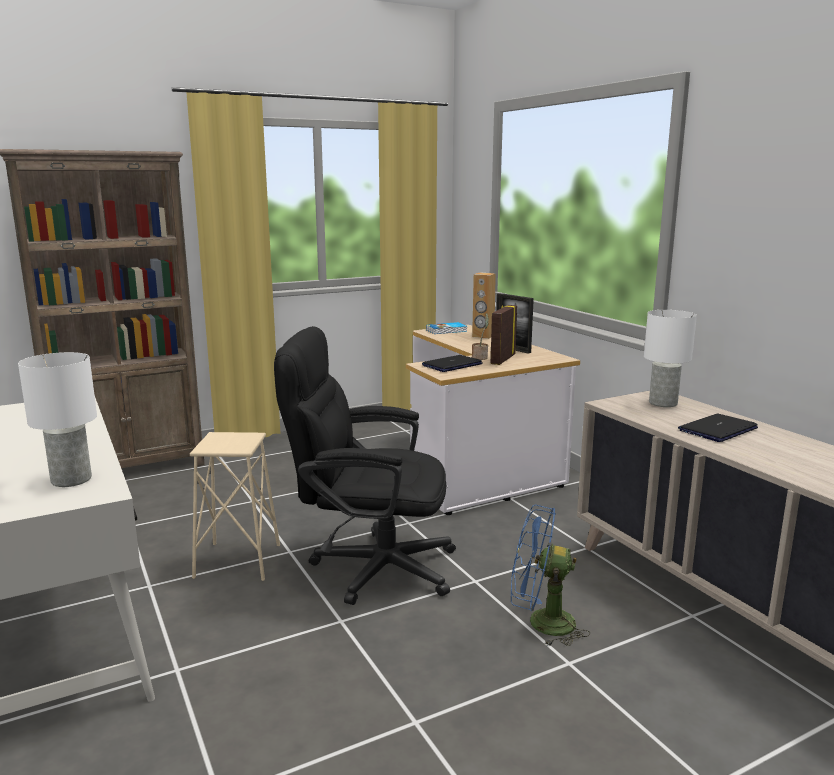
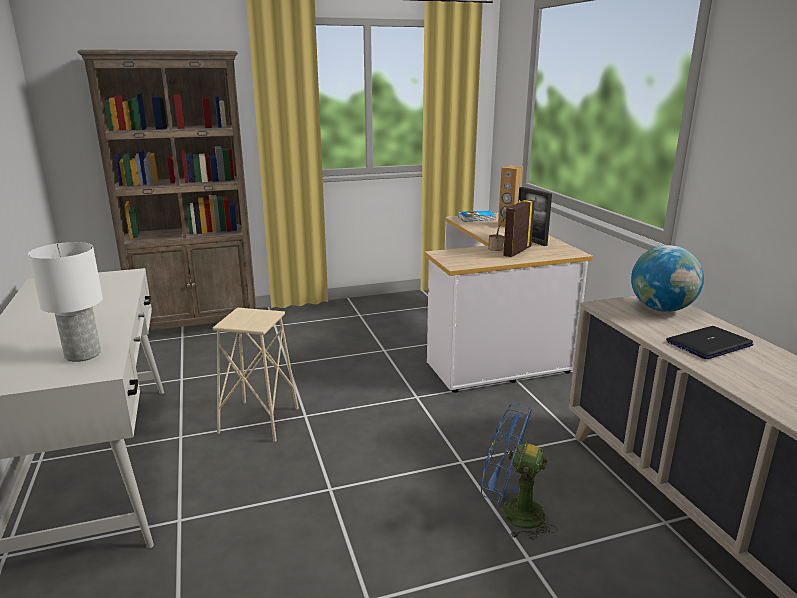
camera: 10 degrees right, 5 degrees up
(370, 566) = (370, 437): black office chair -> none
(452, 365) = (467, 255): laptop -> none
(664, 403) = (661, 309): white table lamp -> globe

